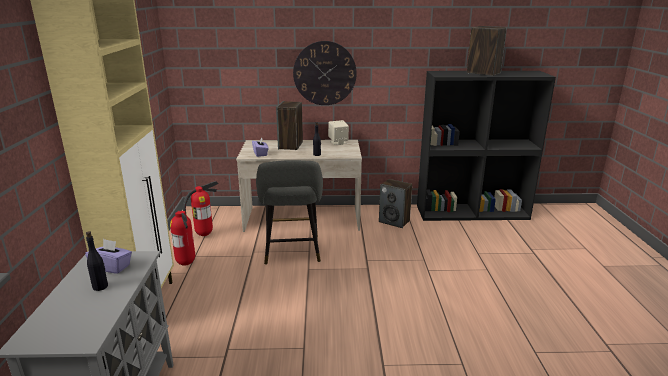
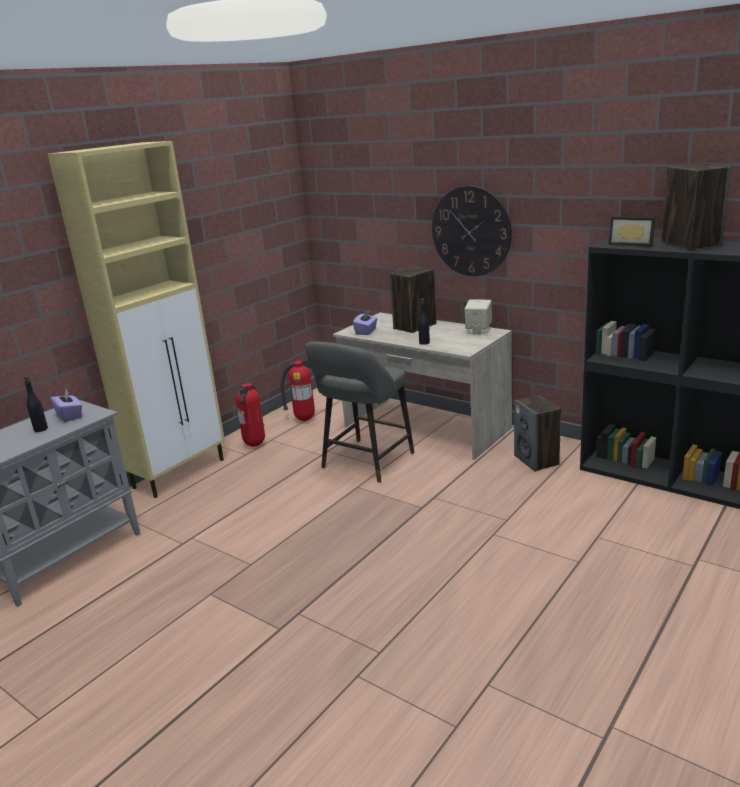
camera: 40 degrees right, 0 degrees up
(453, 74) = (631, 244): none -> picture frame

